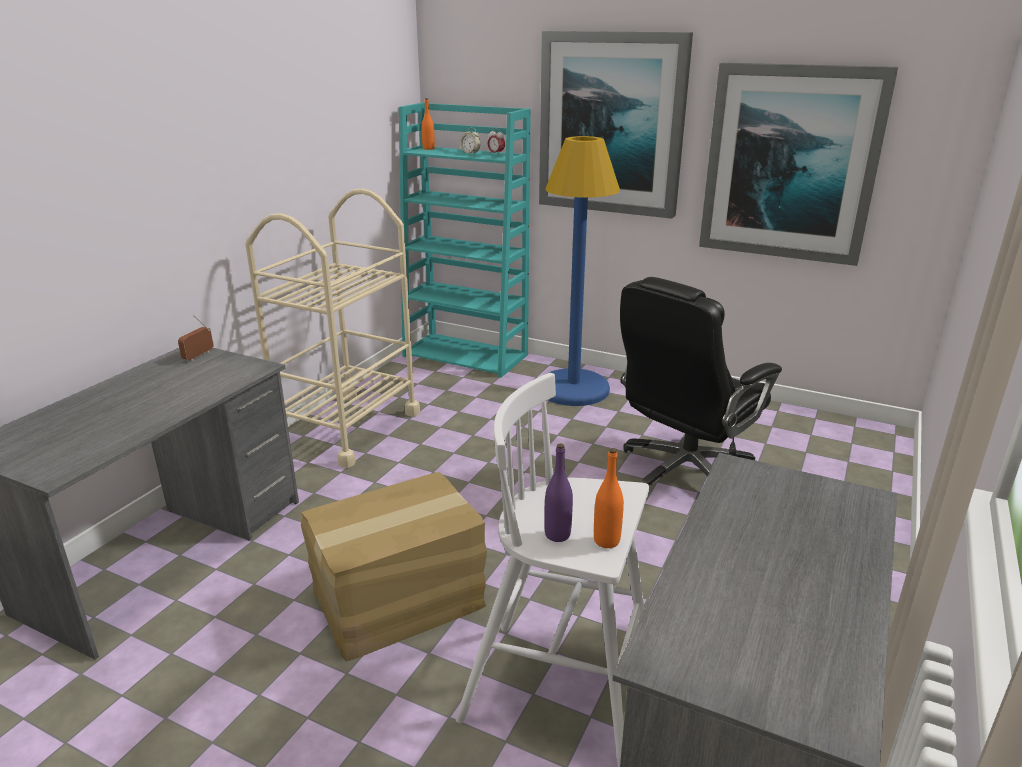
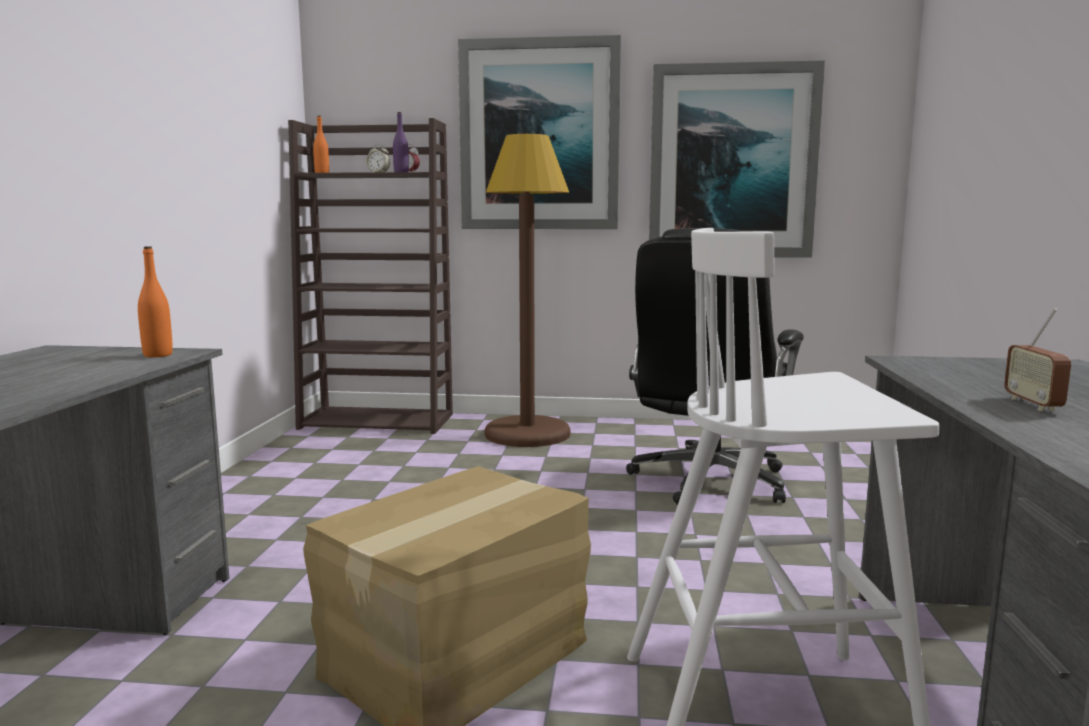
camera: 20 degrees left, 15 degrees down
(199, 356) = (71, 351): radio -> radio (1033, 404)
(348, 428) = (261, 497): beige cart -> none
(467, 355) = (379, 421): turquoise bookcase -> brown bookcase
(557, 535) = (803, 409): purple bottle -> purple bottle (401, 172)
(573, 389) = (527, 434): blue floor lamp -> brown floor lamp
(606, 541) = (874, 404): orange bottle -> orange bottle (158, 355)

